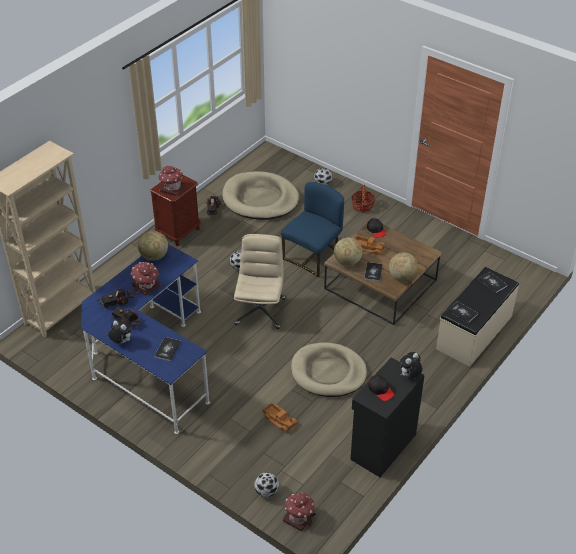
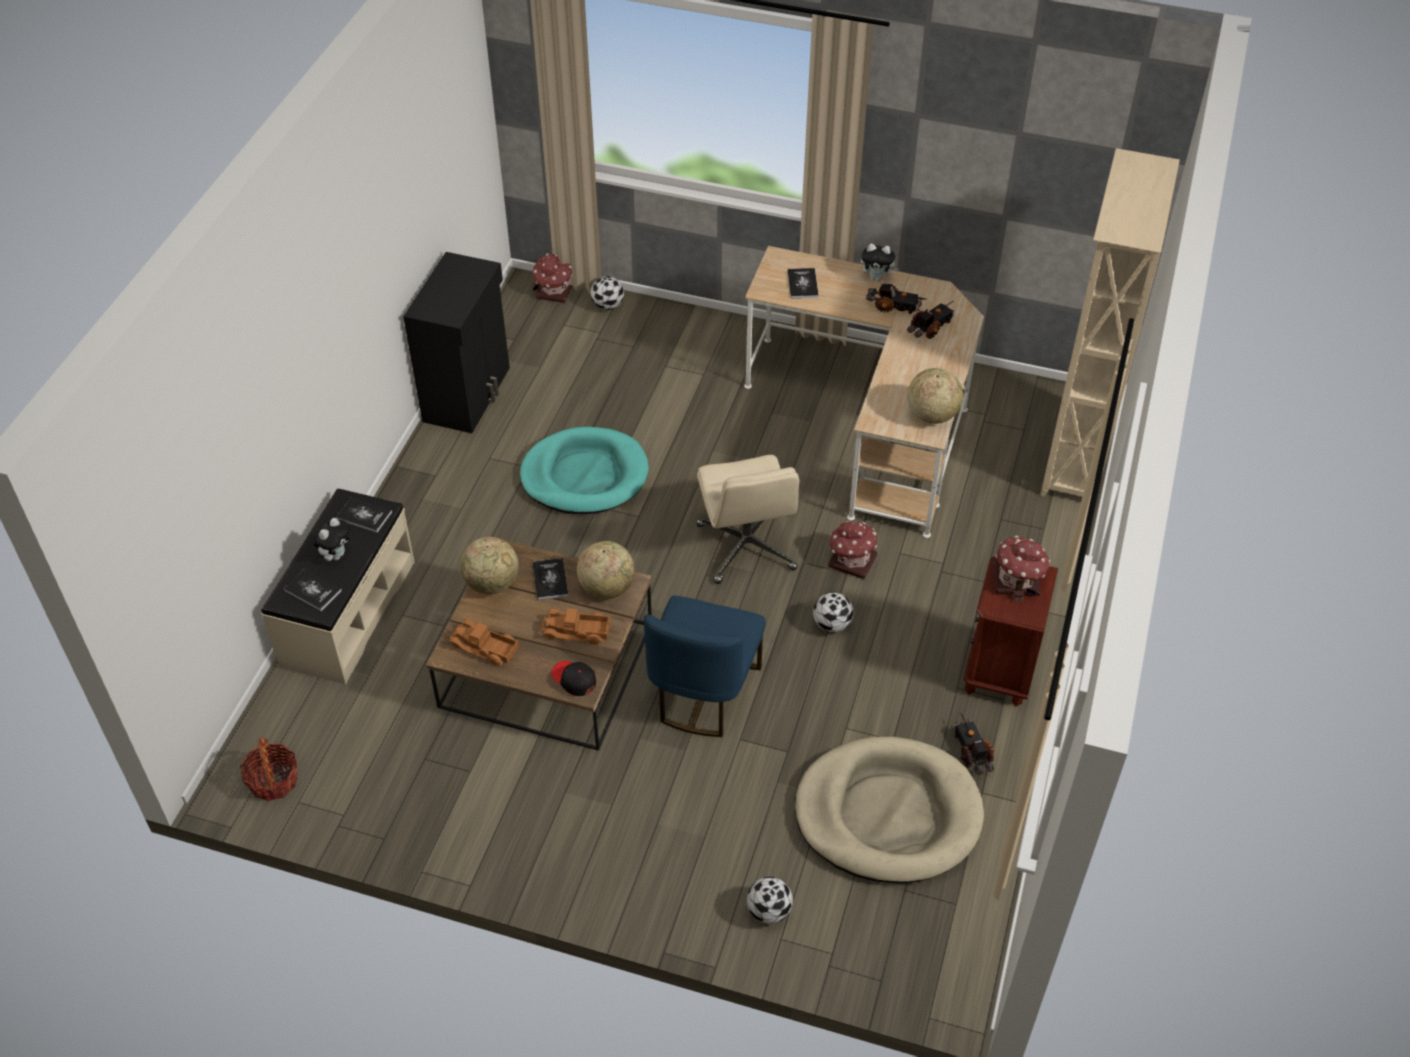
camera: 160 degrees right, 5 degrees up
(146, 286) = (905, 363): toy house -> toy house (851, 561)
(150, 360) = (873, 420): blue desk -> beige desk
(280, 420) = (630, 390): toy truck -> toy truck (484, 648)
(328, 372) = (584, 475): beige dog bed -> turquoise dog bed
(362, 206) = (648, 865): basket -> basket (273, 781)
(380, 390) = (463, 282): black cap -> none
(409, 376) = (425, 309): plush toy -> plush toy (336, 554)

